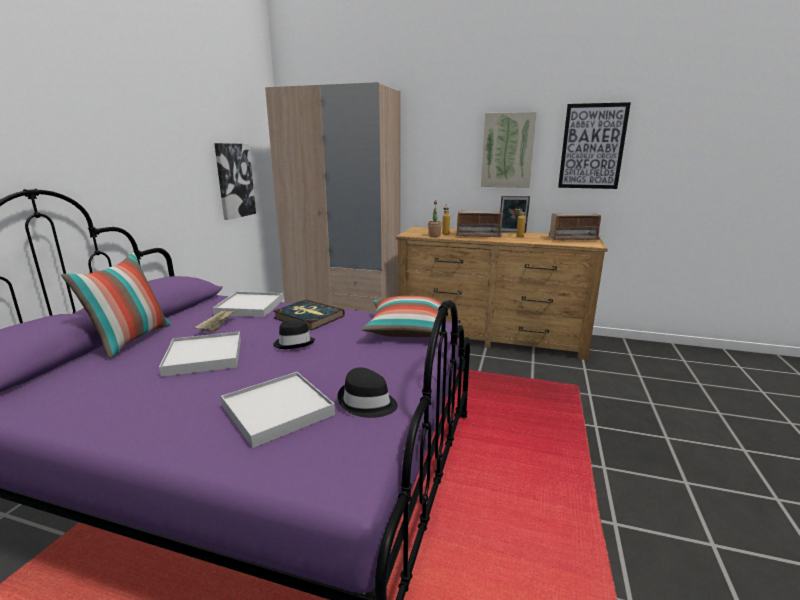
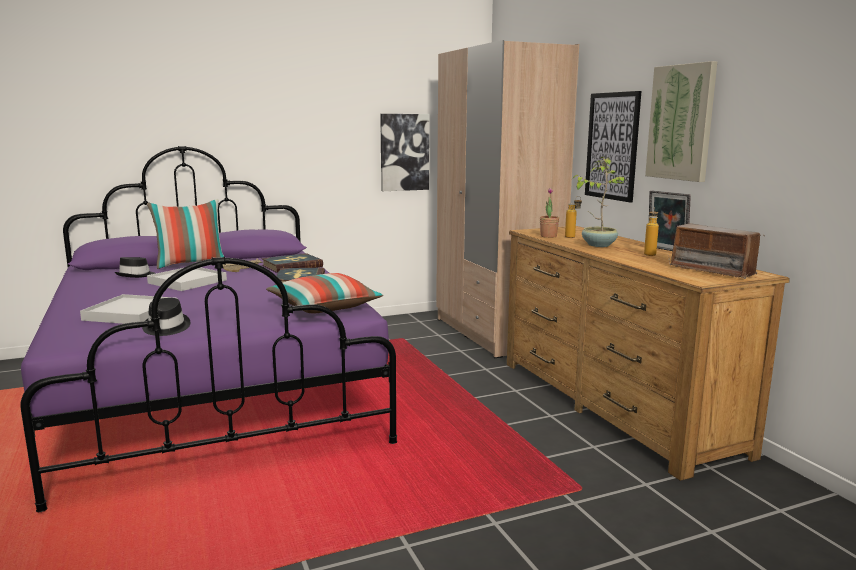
camera: 50 degrees right, 5 degrees down
(249, 307) = (292, 266): white tray -> book
(294, 343) = (241, 290): black hat -> black hat (136, 275)
(478, 236) = (598, 245): radio -> potted plant
(592, 147) = (791, 116): picture -> picture (612, 146)

